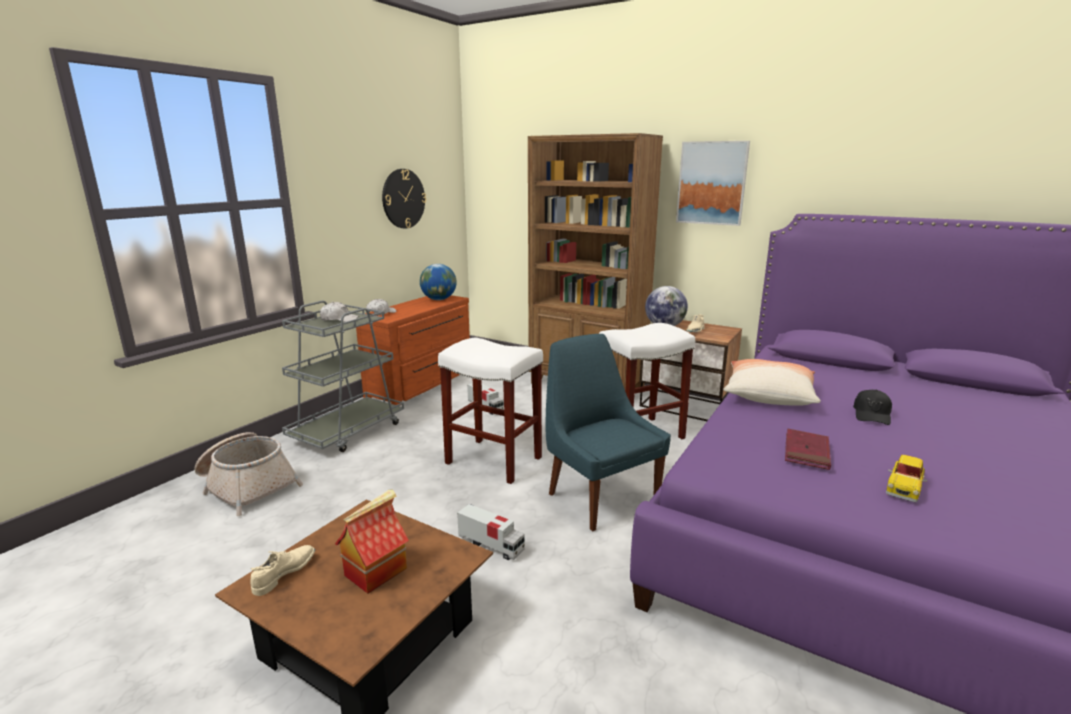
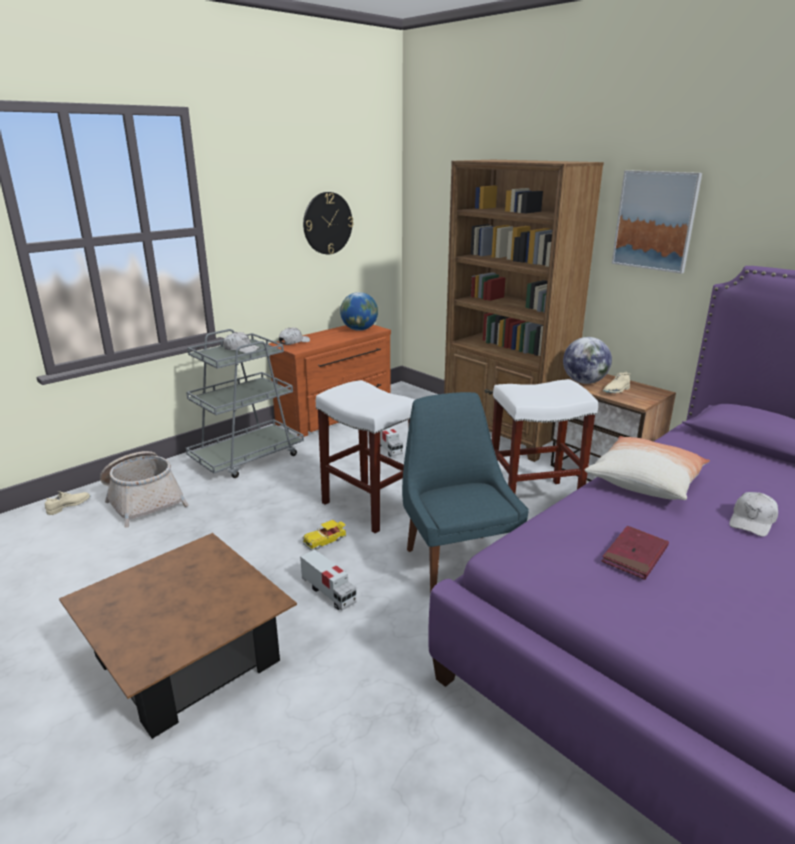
camera: 15 degrees right, 5 degrees up
(284, 574) = (117, 591): beige shoe -> beige shoe (69, 506)
(376, 571) = (189, 602): toy house -> none
(872, 415) = (752, 521): black cap -> white cap
(904, 486) = (721, 612): toy car -> toy car (325, 540)

